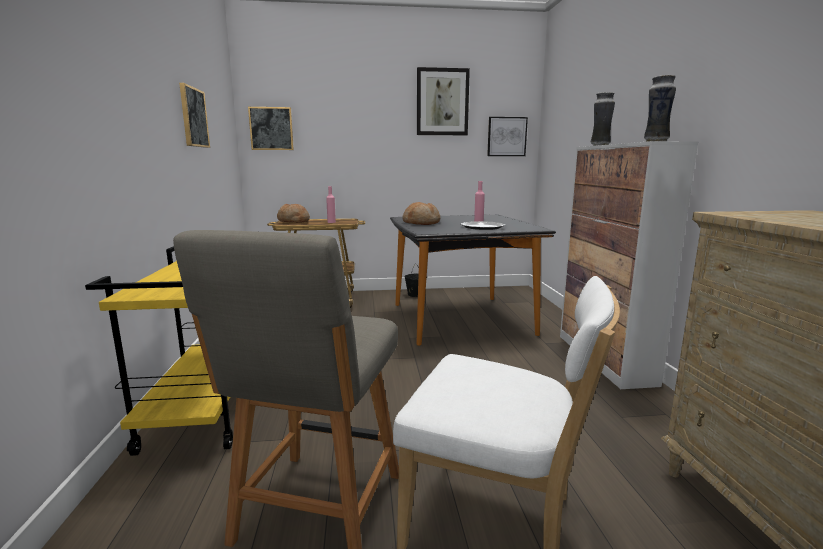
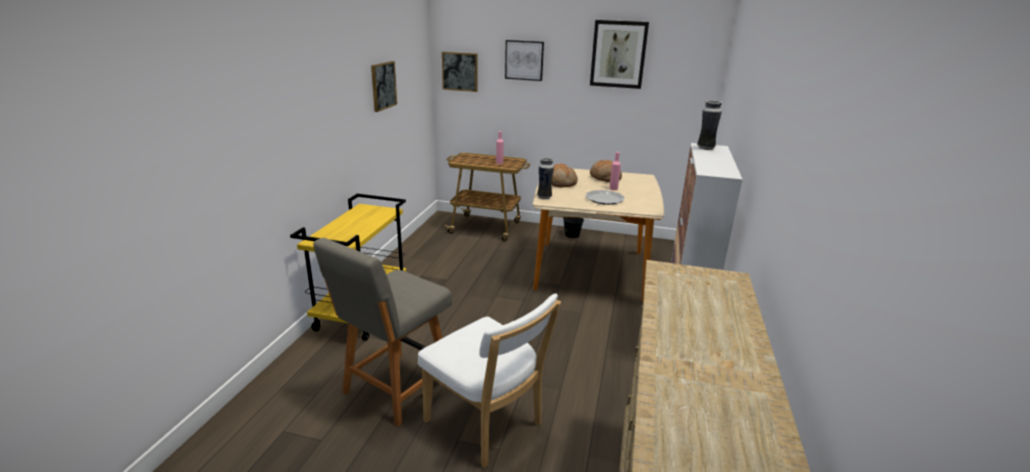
camera: 20 degrees right, 10 degrees up
(293, 221) = (469, 157): bread -> bread (605, 178)
(460, 319) = (590, 270): black dining table -> beige dining table
(506, 136) = (683, 92): picture -> picture (524, 60)
(655, 141) = (714, 170): vase -> vase (544, 197)

